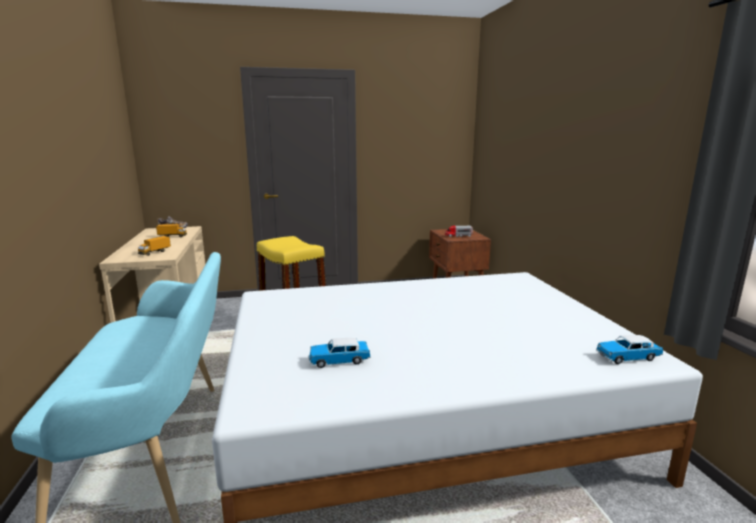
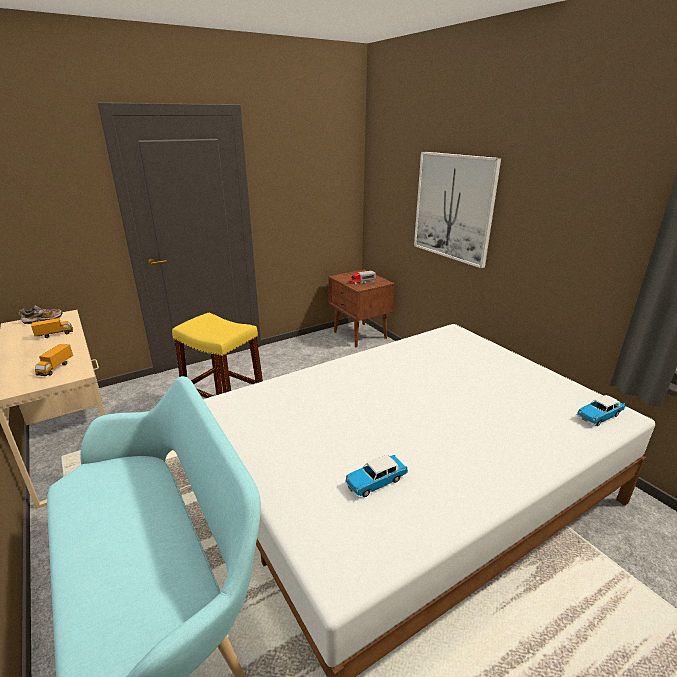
camera: 20 degrees left, 10 degrees up
(537, 155) = (453, 207): none -> picture

